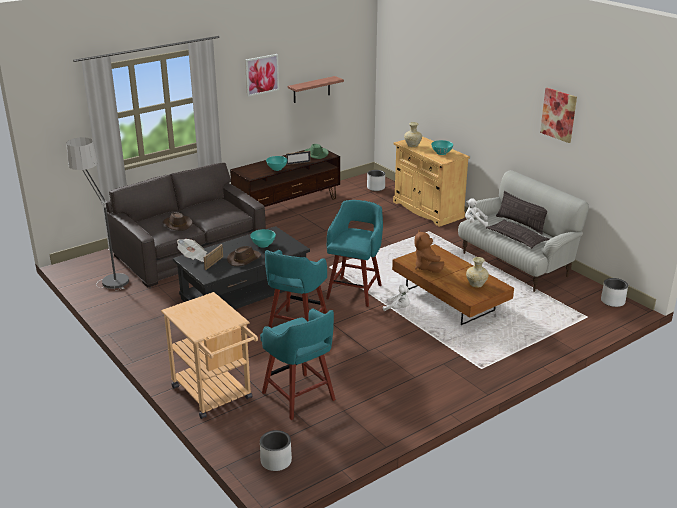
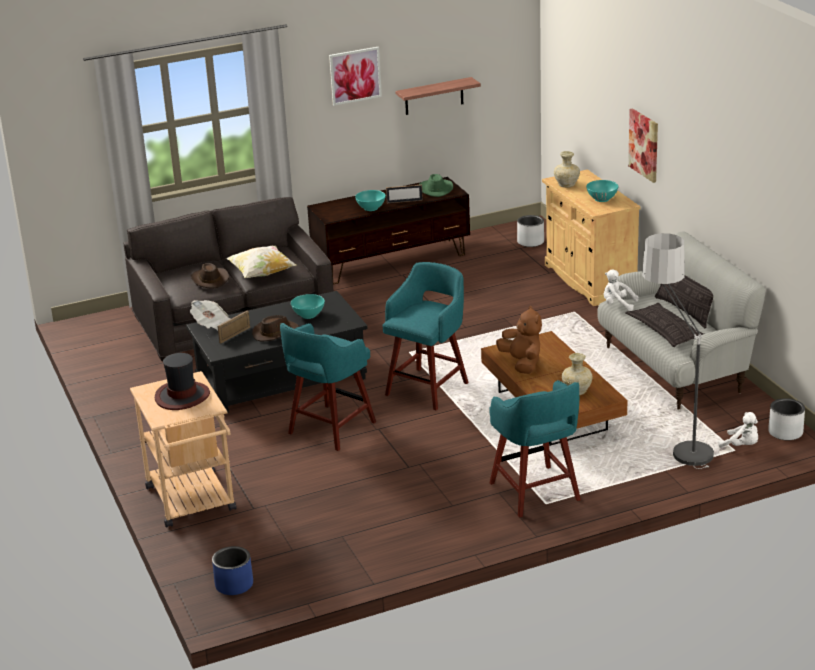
camera: 15 degrees right, 0 degrees up
(106, 274) = (116, 340): floor lamp -> floor lamp (674, 441)
(207, 313) = (182, 396): none -> hat
(214, 218) = (262, 274): none -> pillow
(275, 461) = (234, 585): grey planter -> blue planter
(299, 397) = (294, 515): turquoise stool -> turquoise stool (535, 493)
(398, 308) = (475, 416): white plush toy -> white plush toy (741, 446)
(427, 268) = (522, 363): brown plush toy -> brown plush toy turned 150 degrees clockwise
(558, 114) = (731, 157): picture -> picture (644, 145)

